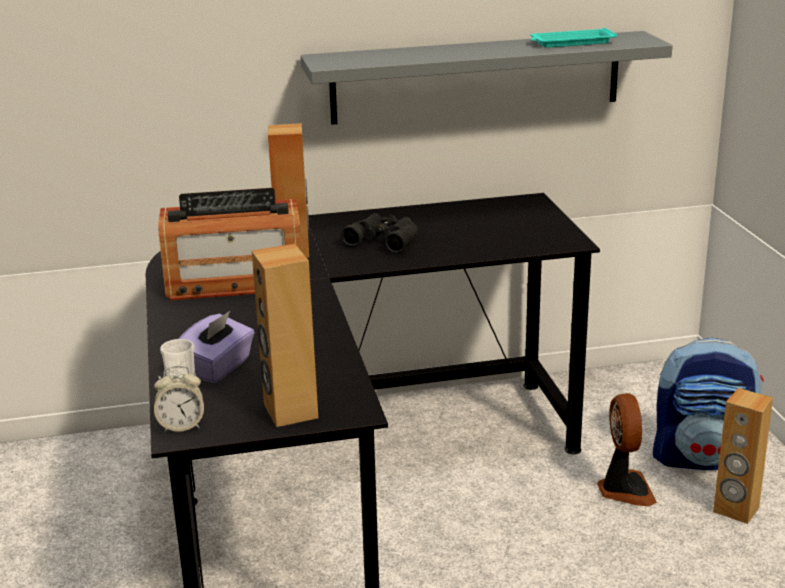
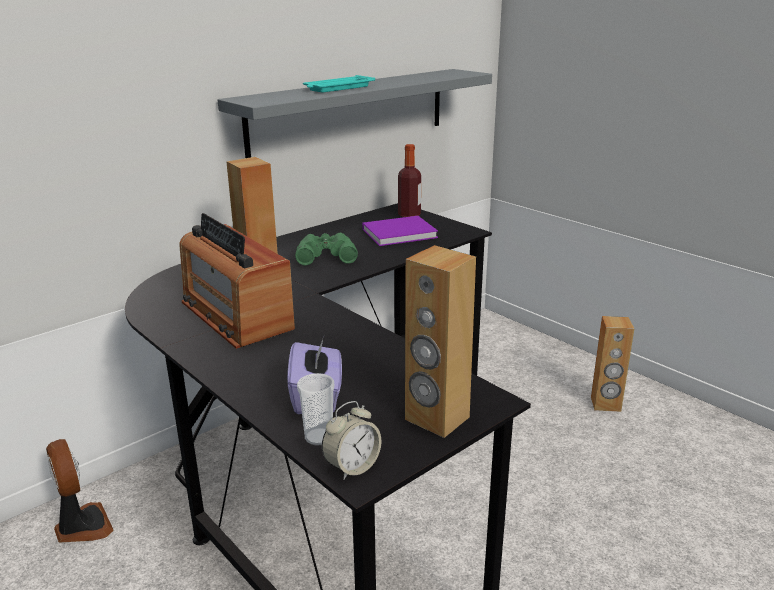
camera: 30 degrees left, 0 degrees up
(234, 282) = (236, 315): radio -> radio turned 90 degrees clockwise
(385, 239) = (325, 254): black binoculars -> green binoculars
(494, 230) = (401, 233): none -> purple book
(532, 210) = (409, 215): none -> bottle
(571, 43) = (422, 77): turquoise tray -> turquoise tray (338, 88)
(624, 489) = (528, 412): fan -> fan (82, 526)
(702, 458) = (553, 375): backpack -> none

